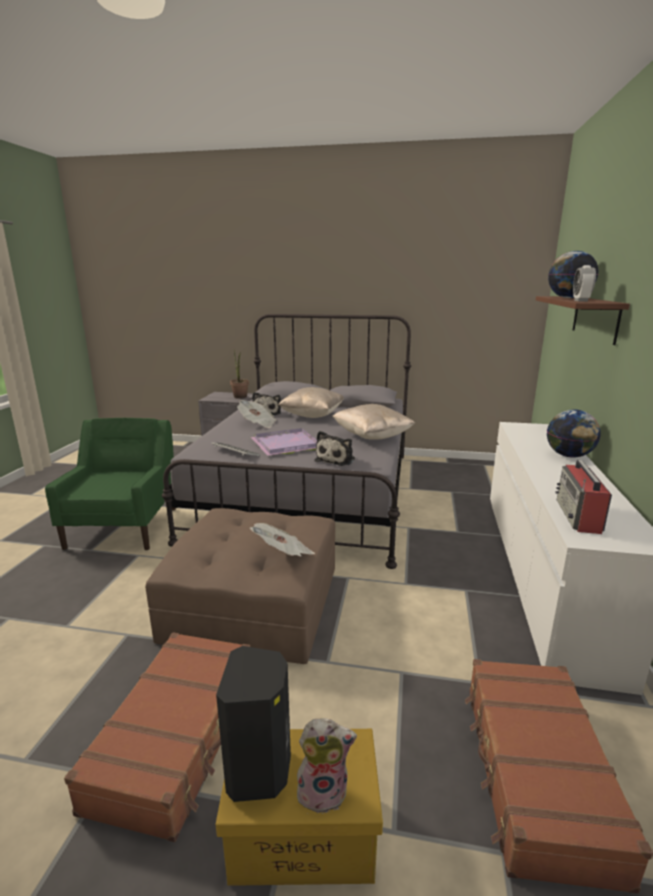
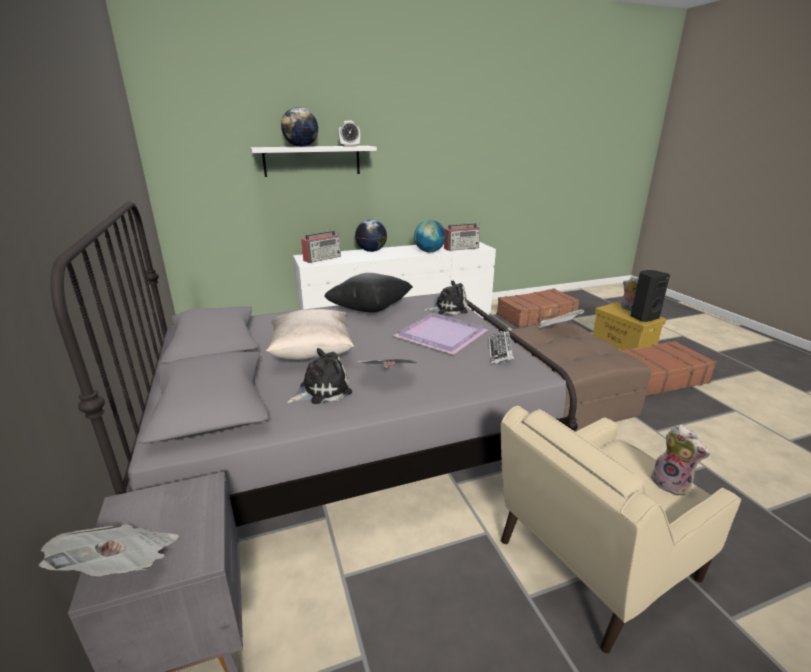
camera: 120 degrees left, 5 degrees up
(85, 493) = (672, 484): none -> plush toy
(124, 527) = (593, 561): green armchair -> beige armchair
(219, 394) = (122, 567): none -> newspaper
(240, 397) = (170, 495): potted plant -> none
(372, 437) = (369, 308): beige pillow -> black pillow
(533, 432) = (323, 258): none -> radio
(555, 486) = (429, 251): none -> globe
(595, 318) = (312, 161): brown shelf -> white shelf

